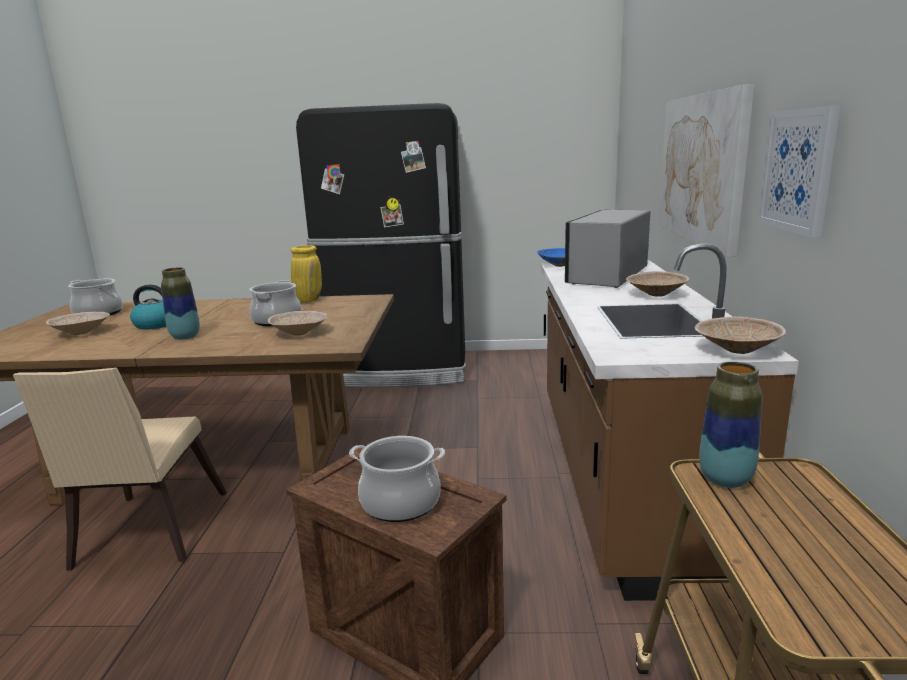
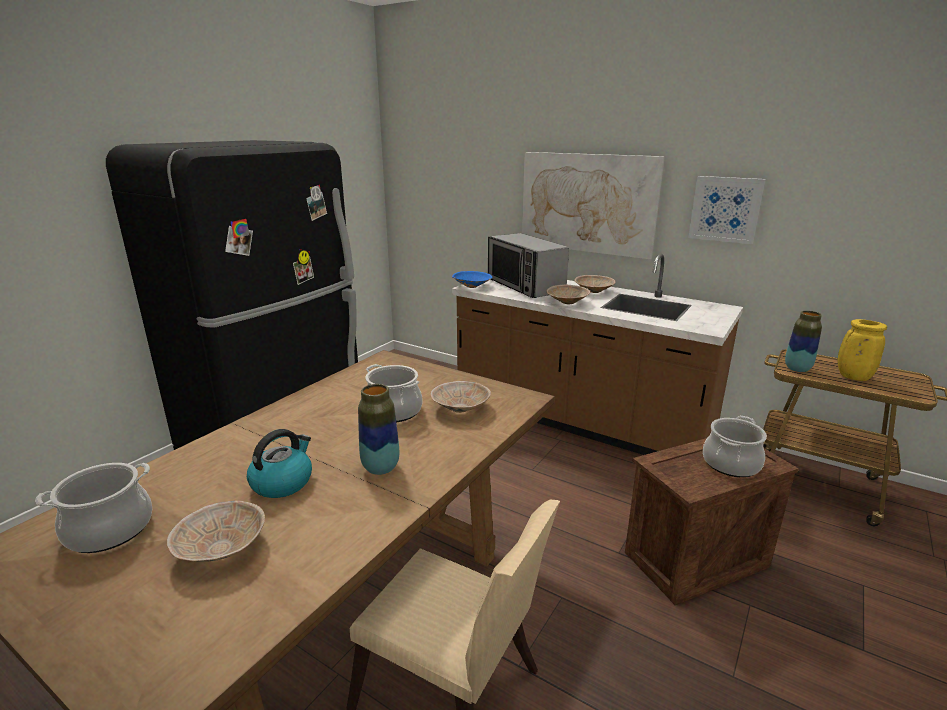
camera: 60 degrees left, 5 degrees up
(308, 300) = (336, 385): yellow vase -> yellow vase (852, 377)
(736, 350) = (720, 310): beige bowl -> beige bowl (567, 303)

